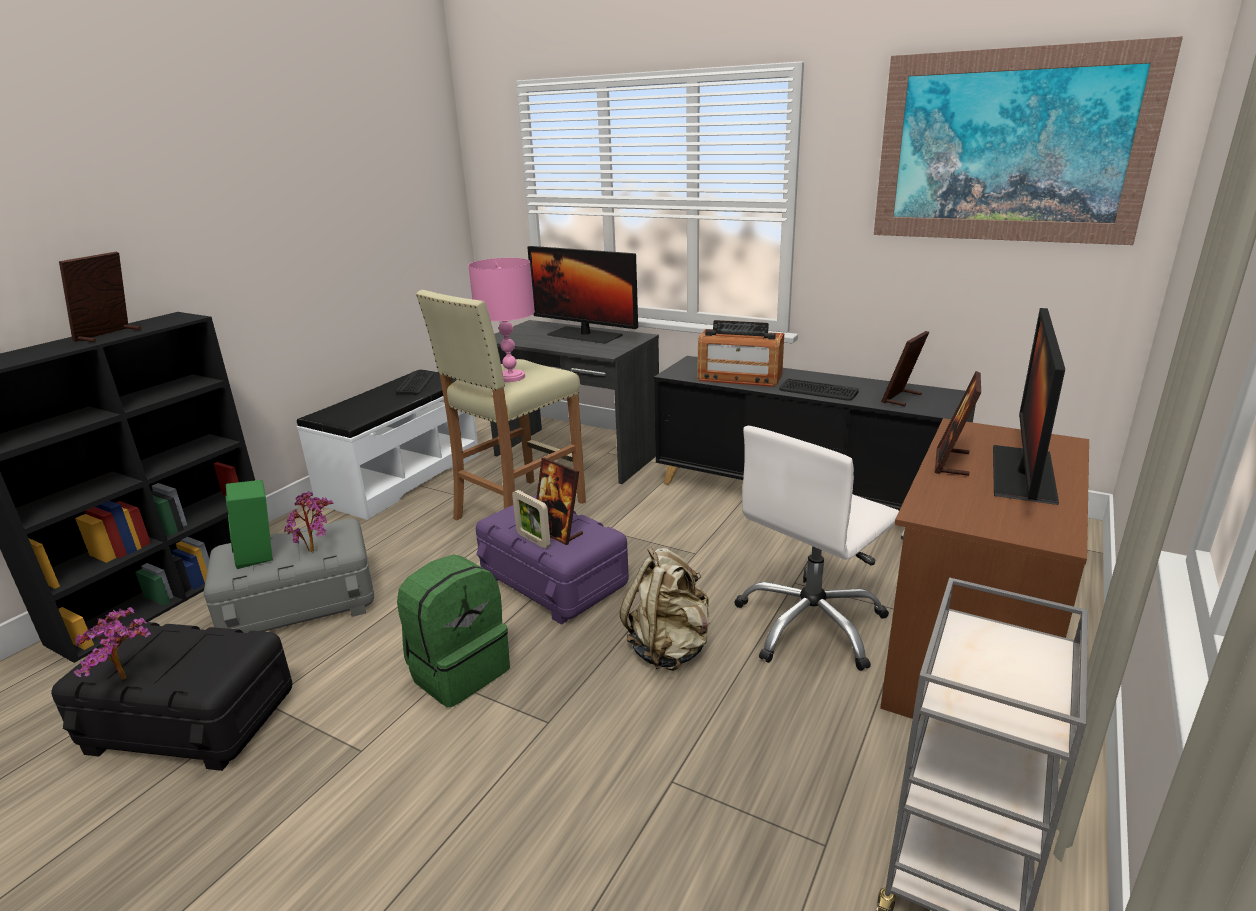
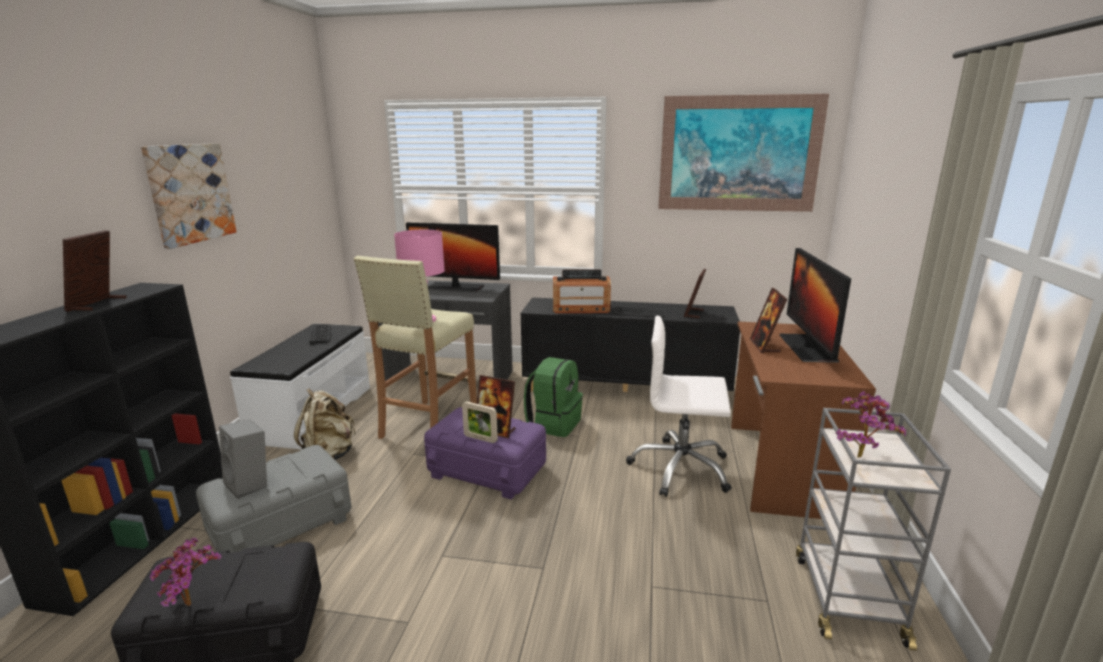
camera: 20 degrees left, 5 degrees down
(247, 207) = (190, 193): none -> picture
(259, 554) = (250, 484): green speaker -> grey speaker
(316, 550) = (302, 472): potted plant -> potted plant (859, 455)
(459, 671) = (452, 547): green backpack -> green backpack (554, 424)
(669, 648) = (598, 501): beige backpack -> beige backpack (330, 455)
(811, 625) = (680, 469): white office chair -> white office chair turned 75 degrees clockwise

